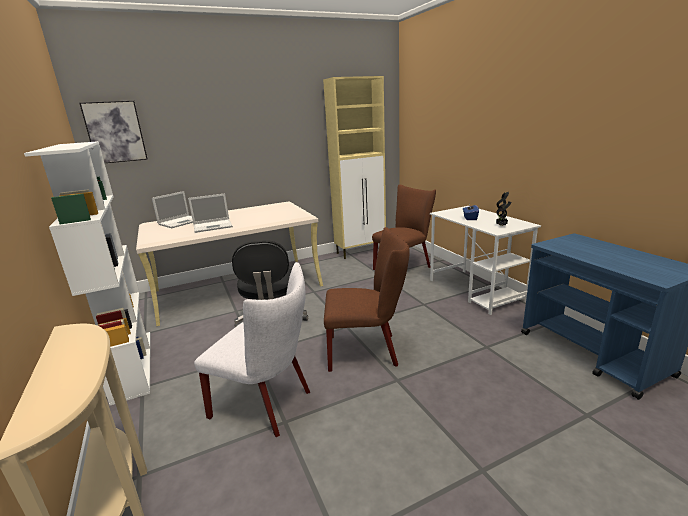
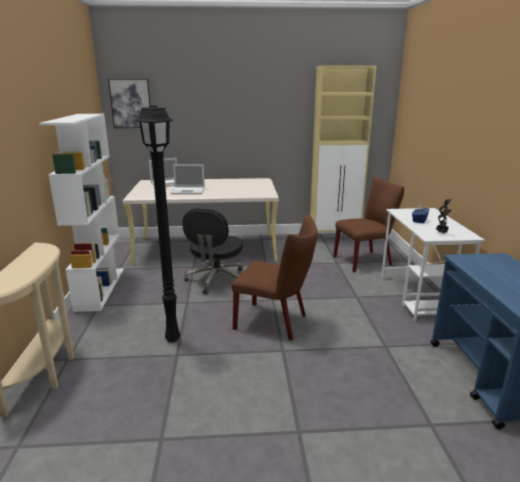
camera: 20 degrees right, 0 degrees up
(267, 404) = (172, 340): white chair -> black floor lamp

